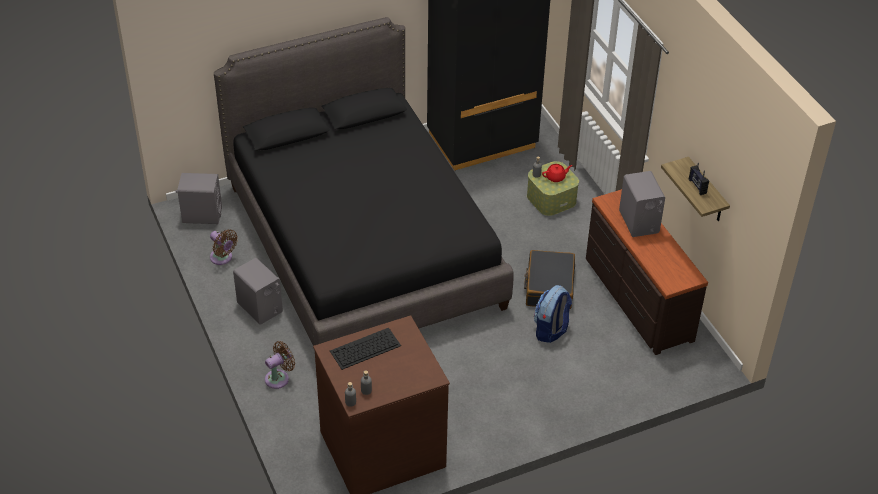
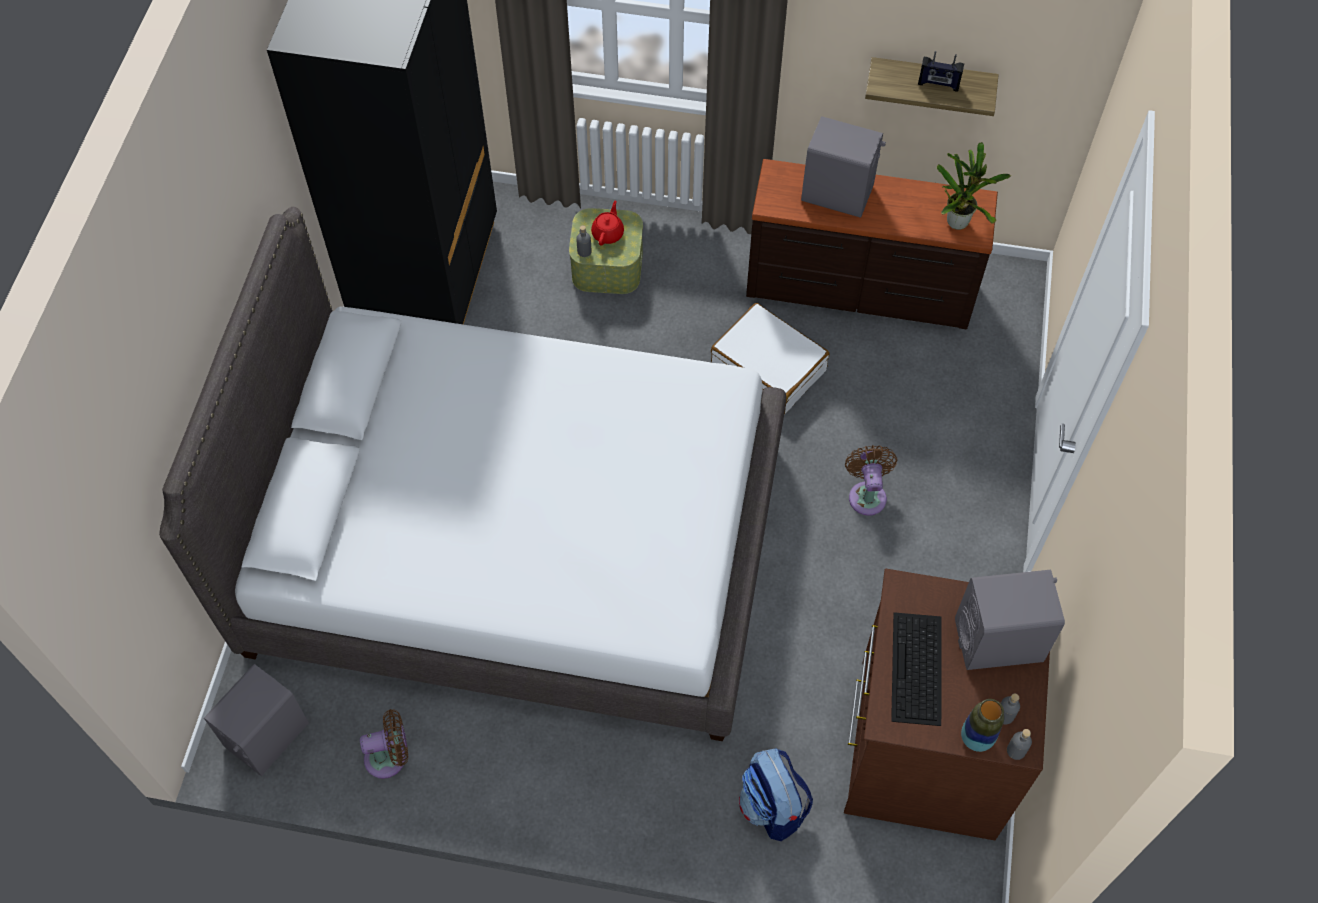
camera: 55 degrees left, 15 degrees up
(260, 308) = (538, 760): grey speaker -> grey speaker (999, 640)
(279, 378) = (701, 812): brown fan -> brown fan (867, 494)
(345, 385) = (976, 738): none -> vase
(364, 245) = (516, 544): black bed -> white bed
(549, 286) = (767, 368): black suitcase -> white suitcase
(551, 330) = (847, 415): backpack -> backpack (772, 807)
(671, 274) = (959, 220): none -> potted plant

